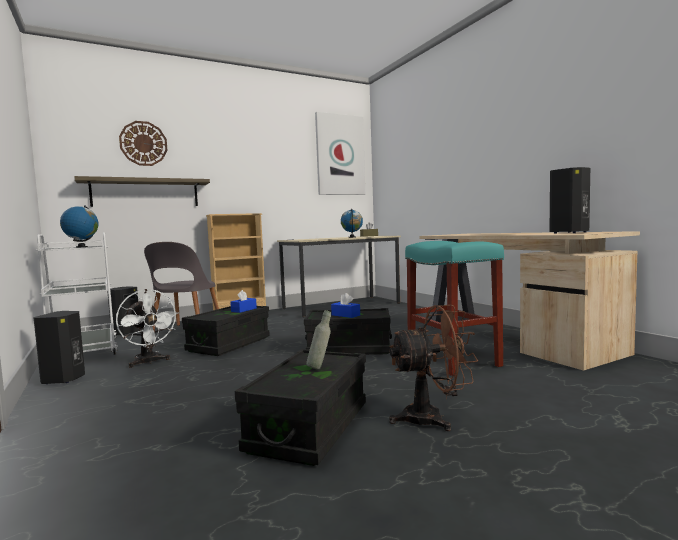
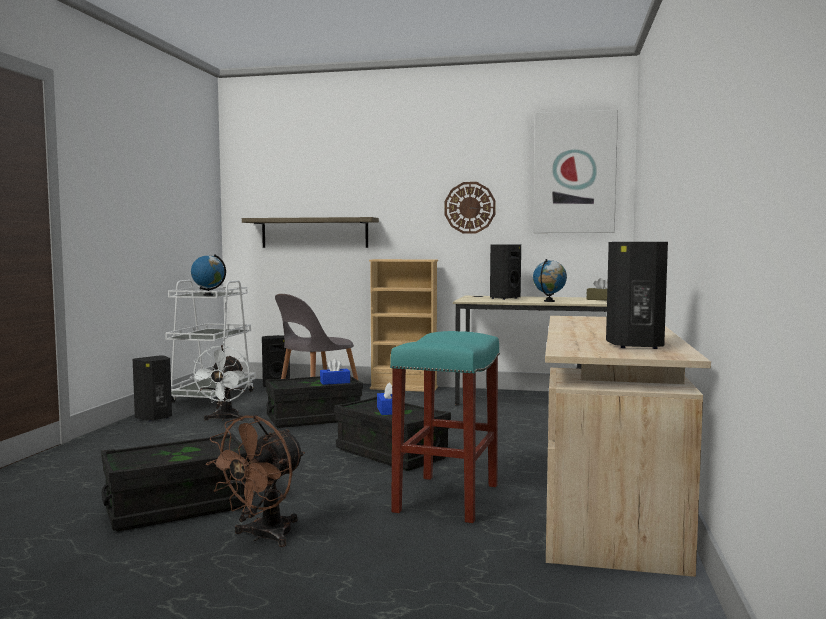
camera: 40 degrees right, 0 degrees up
(143, 143) = (315, 177): wall clock -> wall clock (470, 207)
(315, 238) = (503, 298): none -> black speaker
(320, 368) = (194, 453): grey bottle -> none
(432, 418) = (263, 537): brown fan -> brown fan turned 90 degrees clockwise

